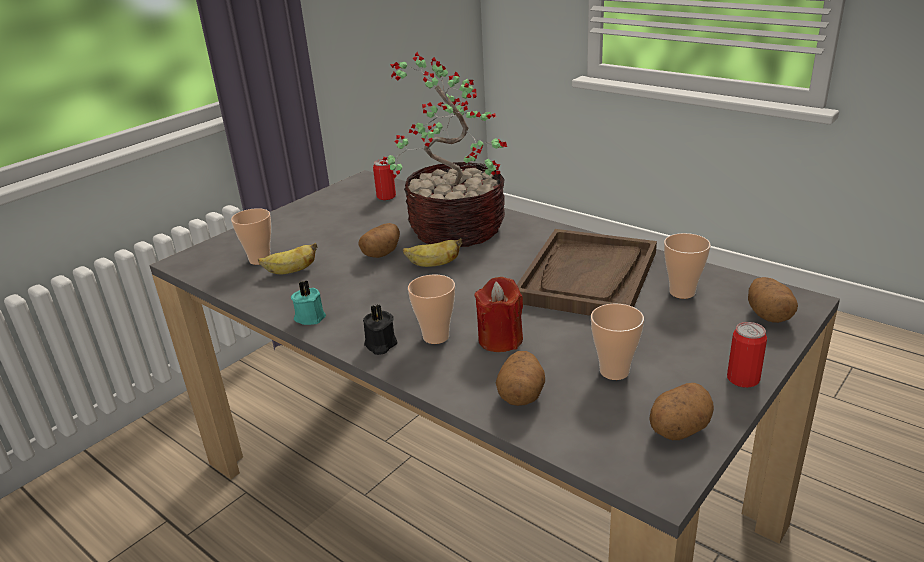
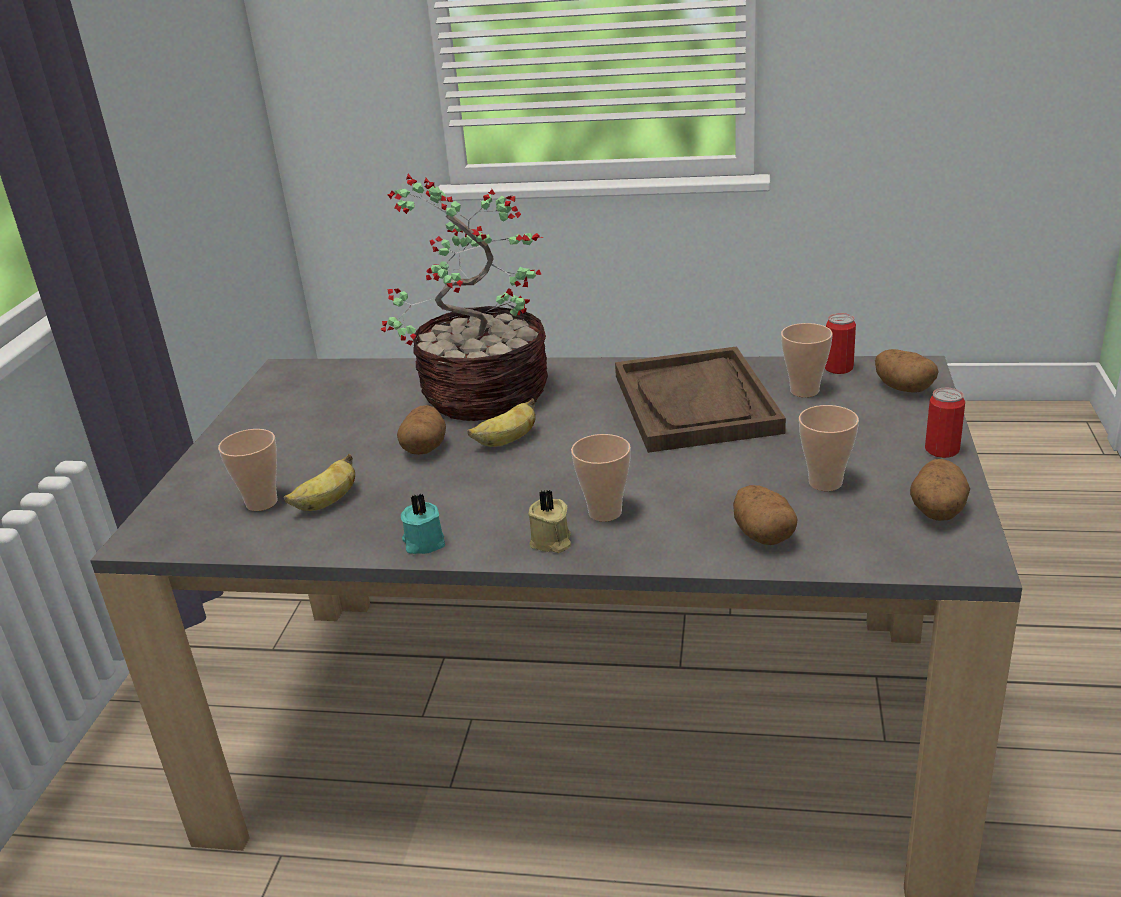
camera: 30 degrees left, 0 degrees up
(380, 345) = (551, 542): black candle -> beige candle
(386, 196) = (343, 383): can -> can (838, 368)
(500, 339) = (678, 492): red candle -> none

